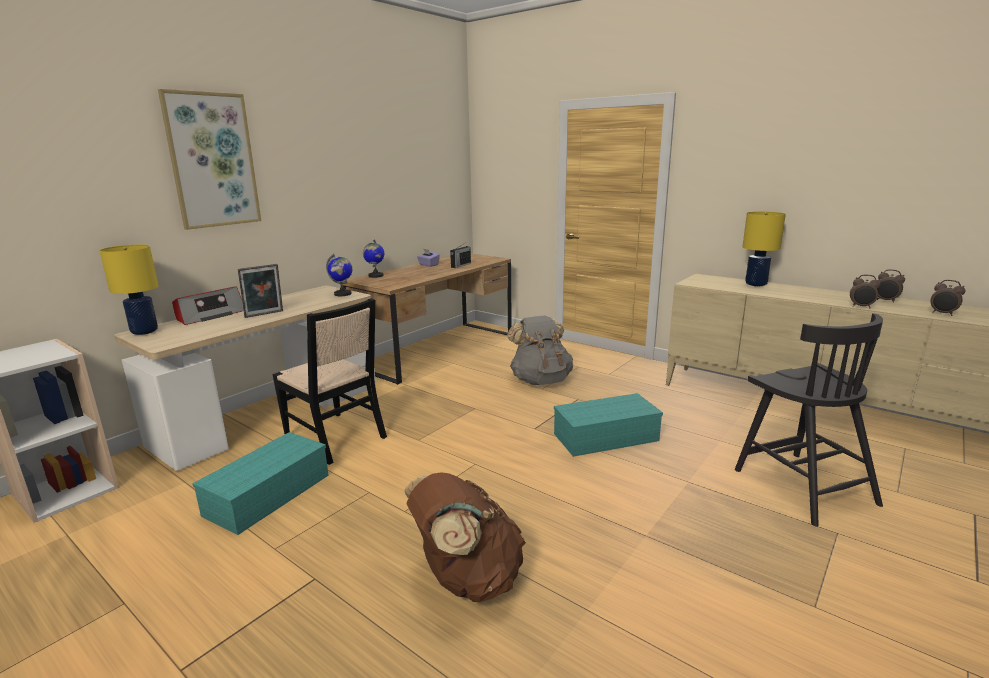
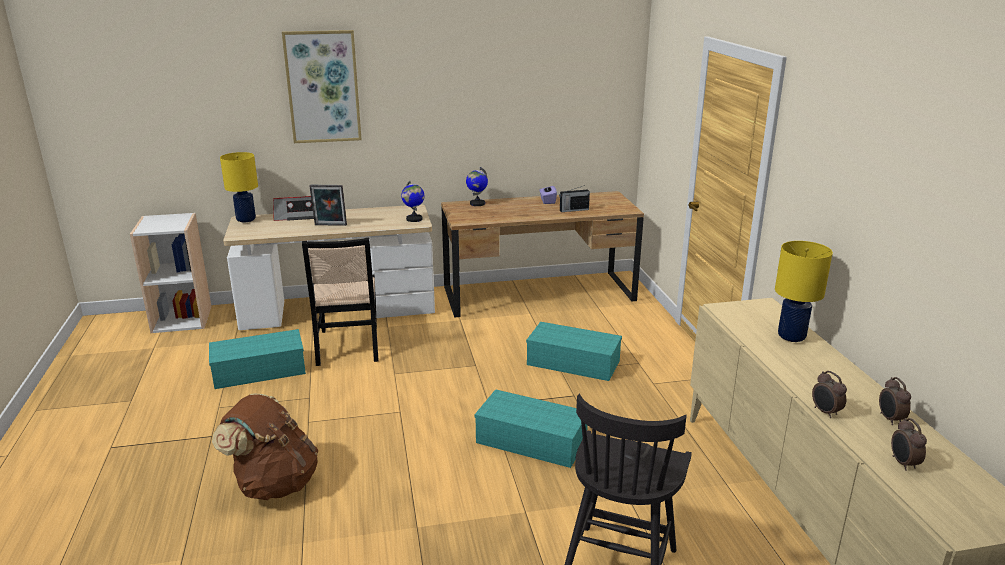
camera: 40 degrees right, 5 degrees up
(540, 380) = (574, 362): grey backpack -> turquoise storage box

